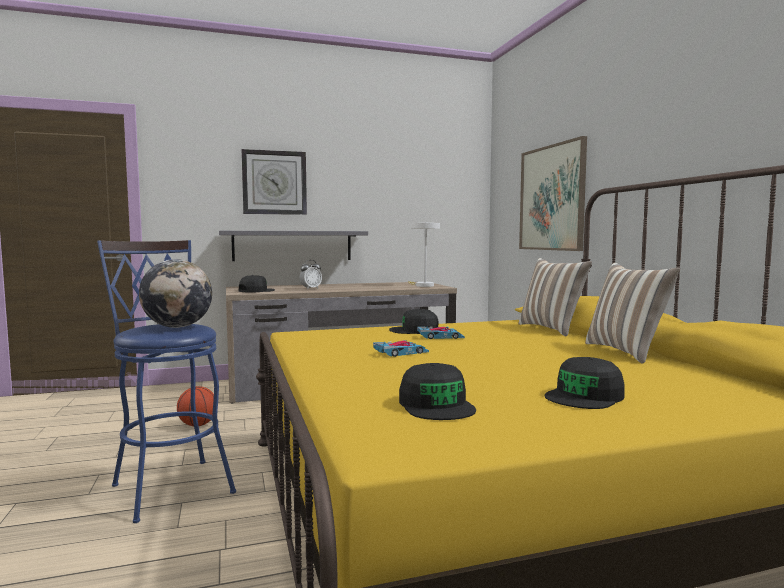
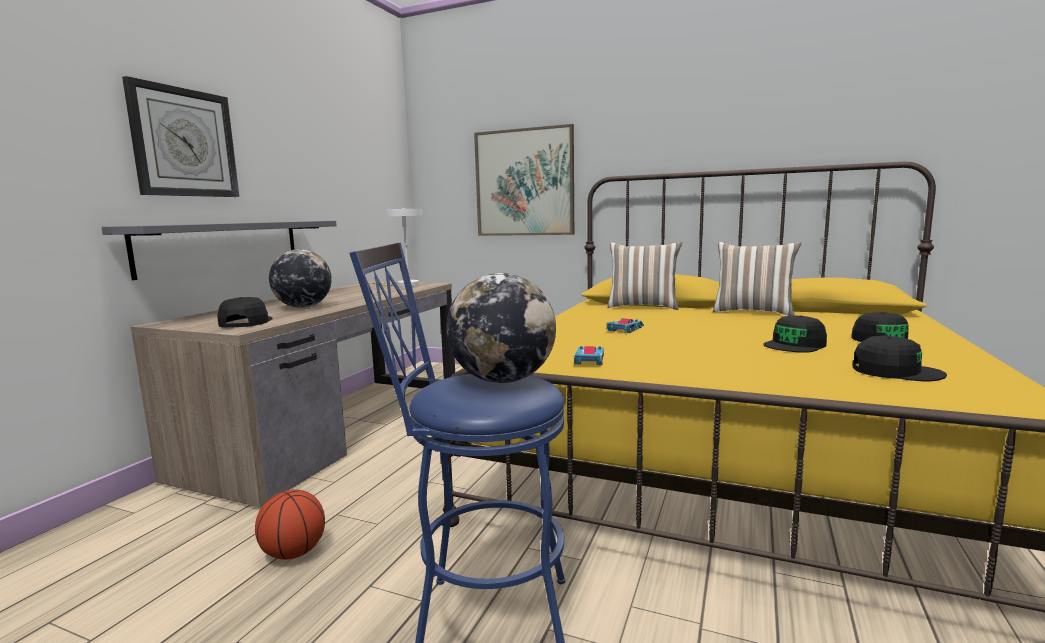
camera: 50 degrees left, 5 degrees up
(310, 288) = (303, 307): alarm clock -> globe
(401, 353) = (680, 348): toy car -> toy car (589, 360)
(415, 330) = (580, 329): black cap -> black cap (795, 345)

